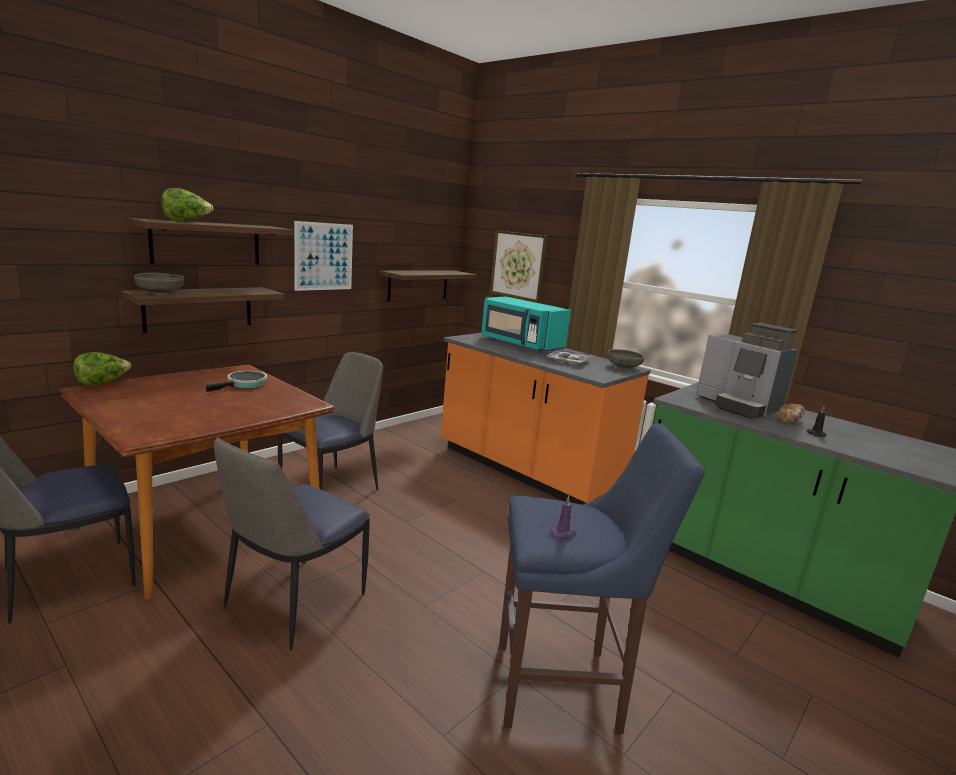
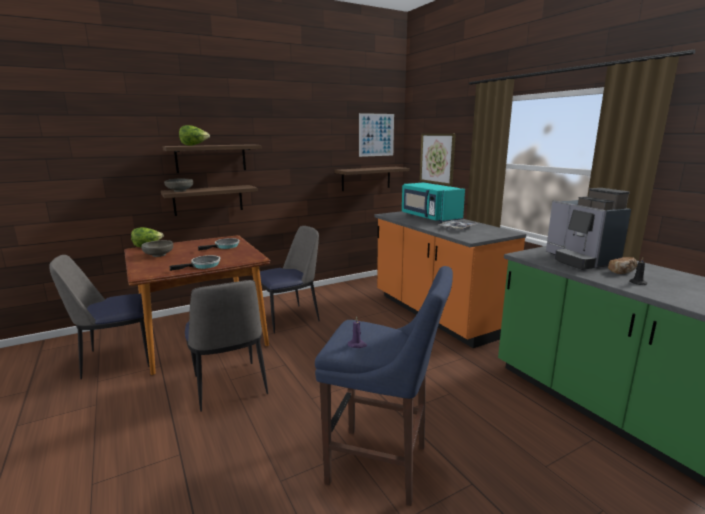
camera: 20 degrees right, 0 degrees up
(237, 418) = (203, 265): none -> frying pan
(293, 603) = (229, 386): chair -> chair turned 75 degrees counterclockwise
(324, 256) = (291, 162): picture -> picture (376, 135)
(623, 367) = (502, 232): grey bowl -> grey bowl (158, 255)

